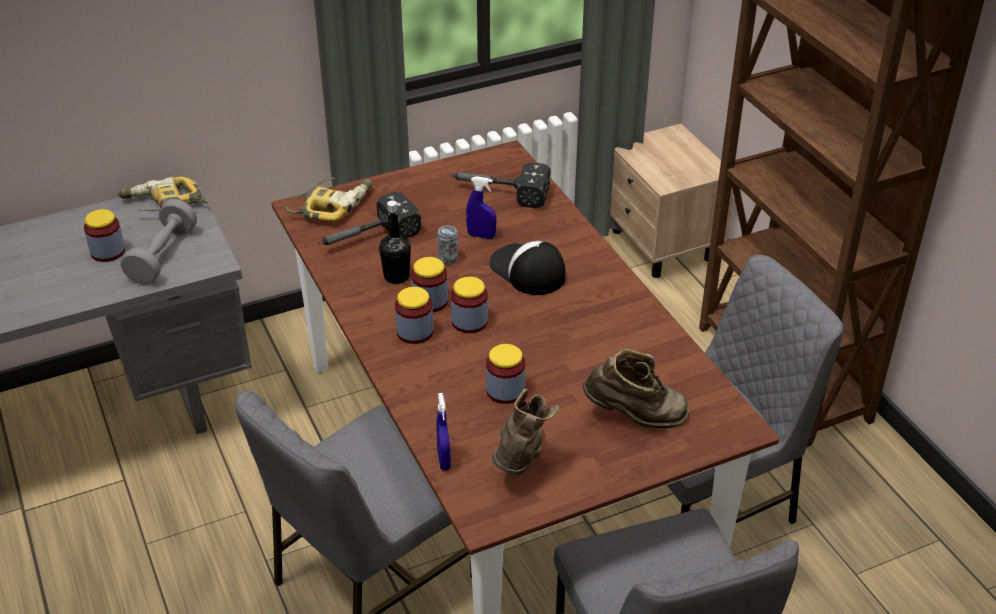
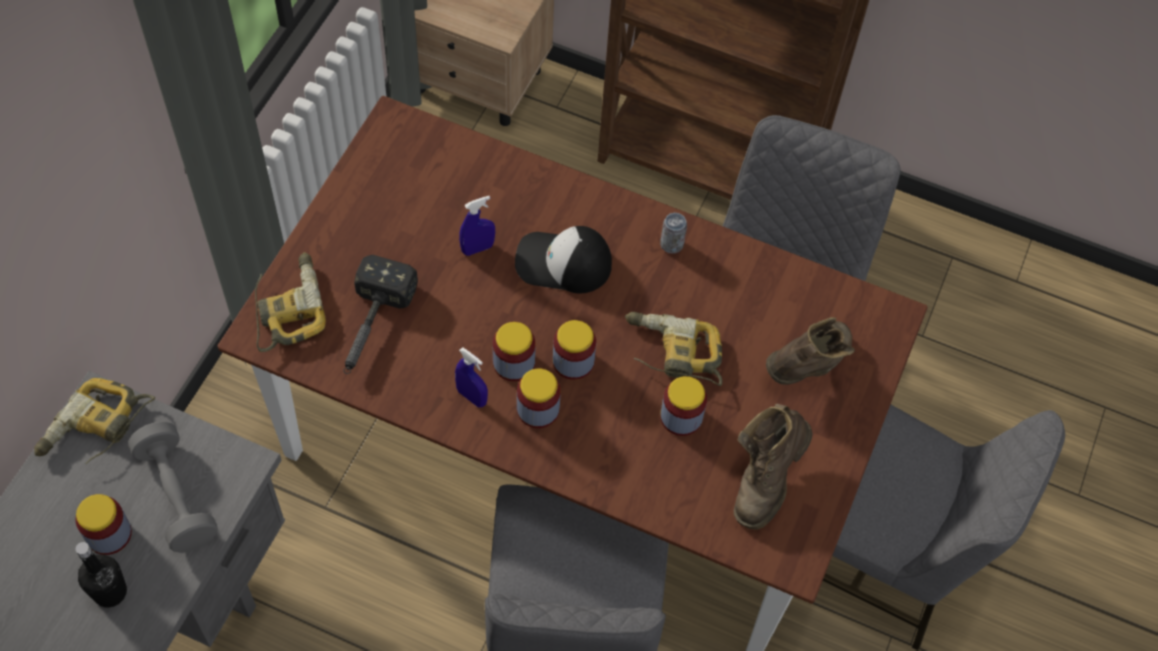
camera: 45 degrees left, 20 degrees up
(396, 276) = (451, 355): black bottle -> black bottle (110, 592)
(444, 460) = (706, 530): blue spray bottle -> blue spray bottle (472, 397)
(448, 259) = (477, 299): can -> can (671, 244)
(498, 191) = (435, 179): hammer -> none
(521, 460) = (765, 480): brown boot -> brown boot turned 120 degrees counterclockwise
(542, 355) = (672, 353): none -> power drill

